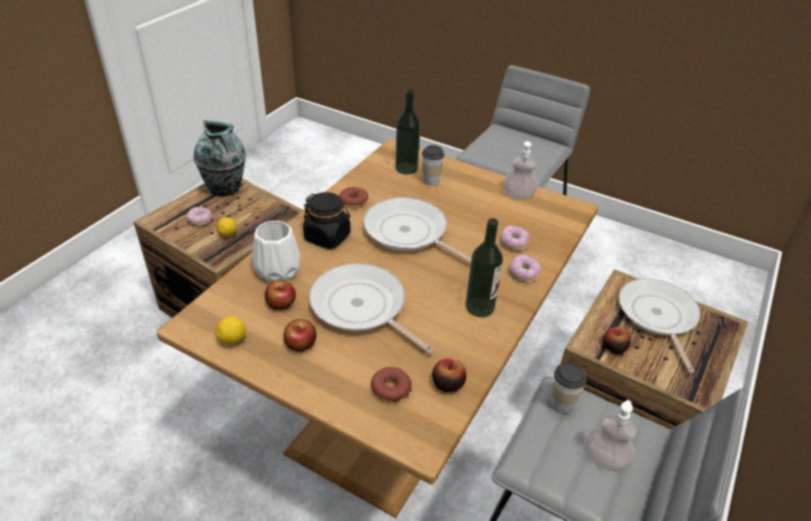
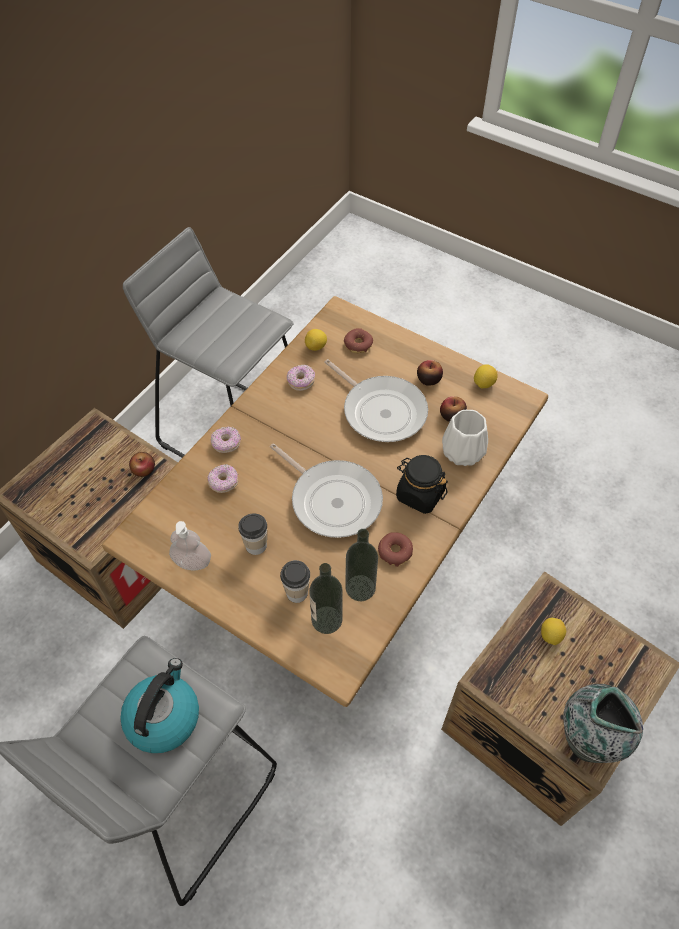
camera: 175 degrees left, 15 degrees up
(200, 221) = (595, 663): donut -> donut (301, 382)
(448, 383) = (316, 347): apple -> lemon
(479, 307) = (277, 409): bottle -> bottle (360, 588)
(506, 150) = (163, 716): none -> kettle
(561, 403) = (231, 356): cup -> cup (256, 545)
(605, 460) = (216, 321): soap dispenser -> none
(657, 316) = (81, 502): frying pan -> none

